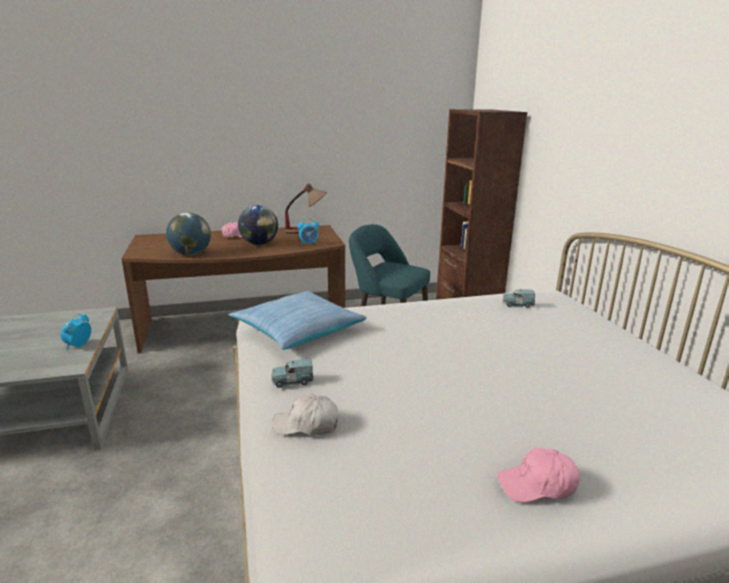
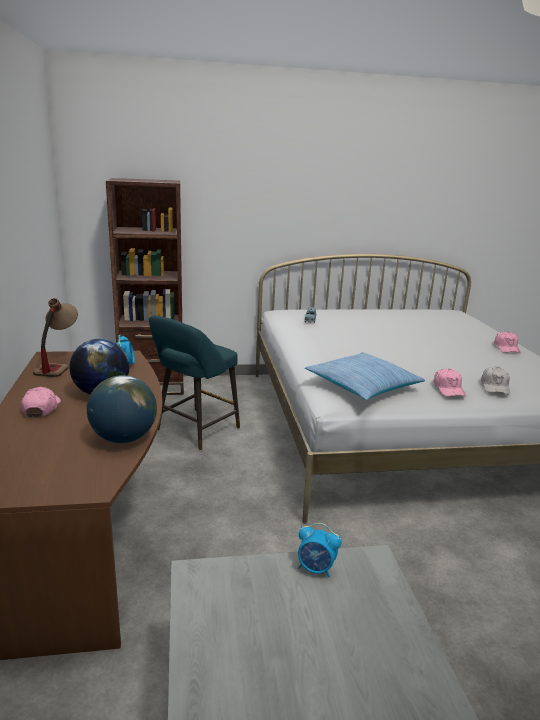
camera: 85 degrees left, 0 degrees up
(292, 381) = (448, 389): blue toy car -> pink cap

